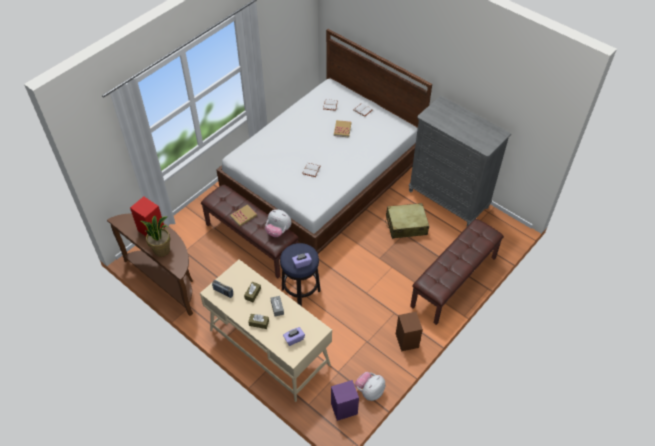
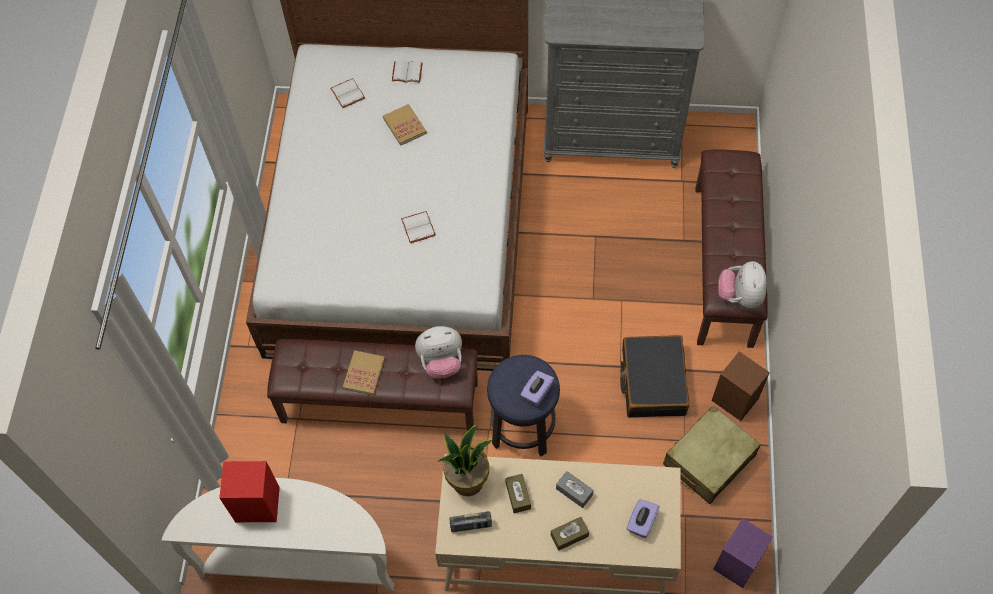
camera: 35 degrees left, 10 degrees up
(162, 249) = (308, 526): potted plant -> potted plant (467, 480)
(166, 279) = (300, 558): brown console table -> white console table
(370, 391) = (749, 511): plush toy -> plush toy (740, 296)
(375, 308) = (652, 382): none -> black suitcase
(406, 225) = (587, 220): beige suitcase -> beige suitcase (708, 460)

